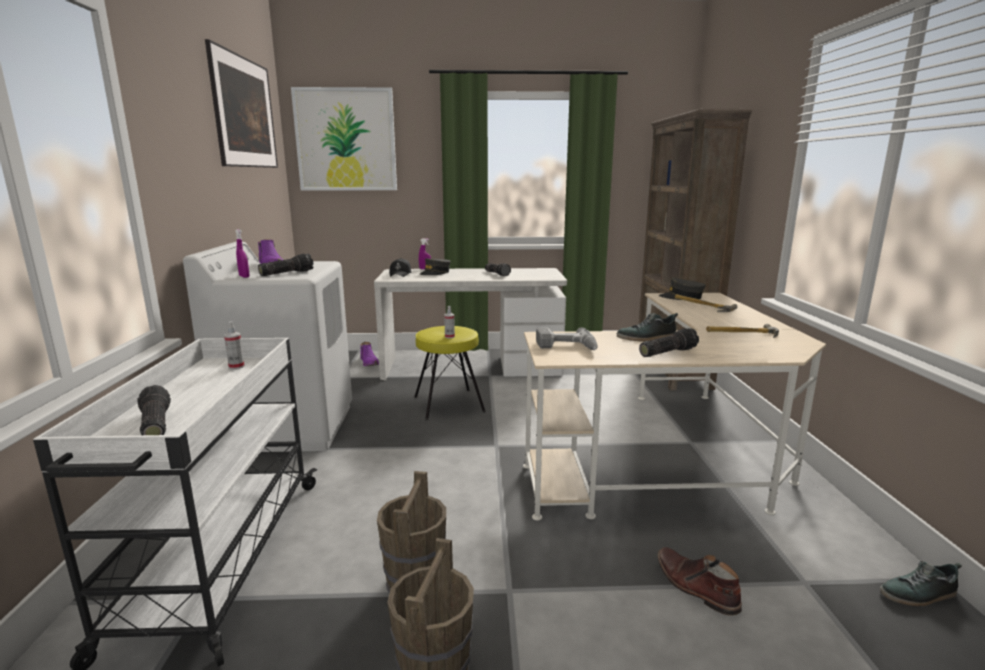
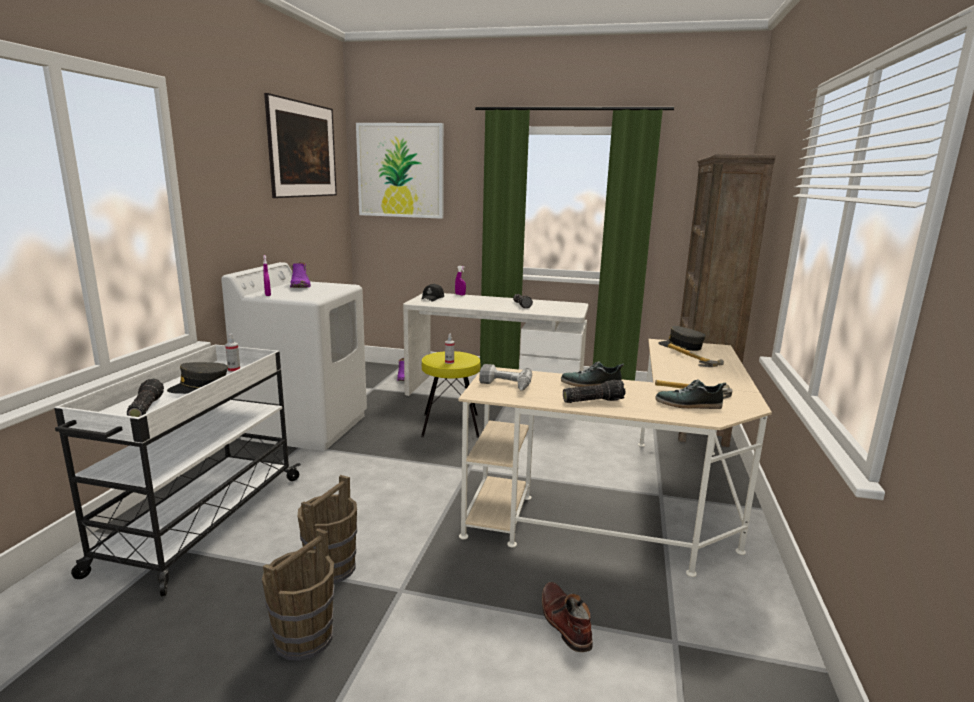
camera: 15 degrees right, 0 degrees up
(287, 273) = (303, 294): flashlight -> none
(435, 273) = (465, 299): grey cap -> grey cap (200, 387)
(919, 594) = (787, 678): shoe -> shoe (689, 404)

